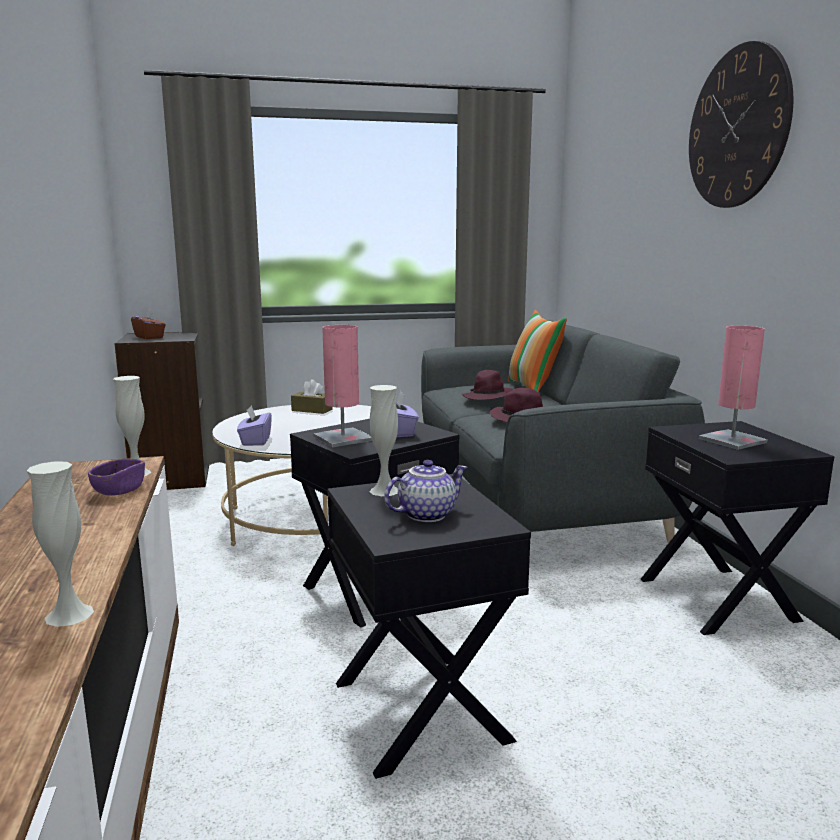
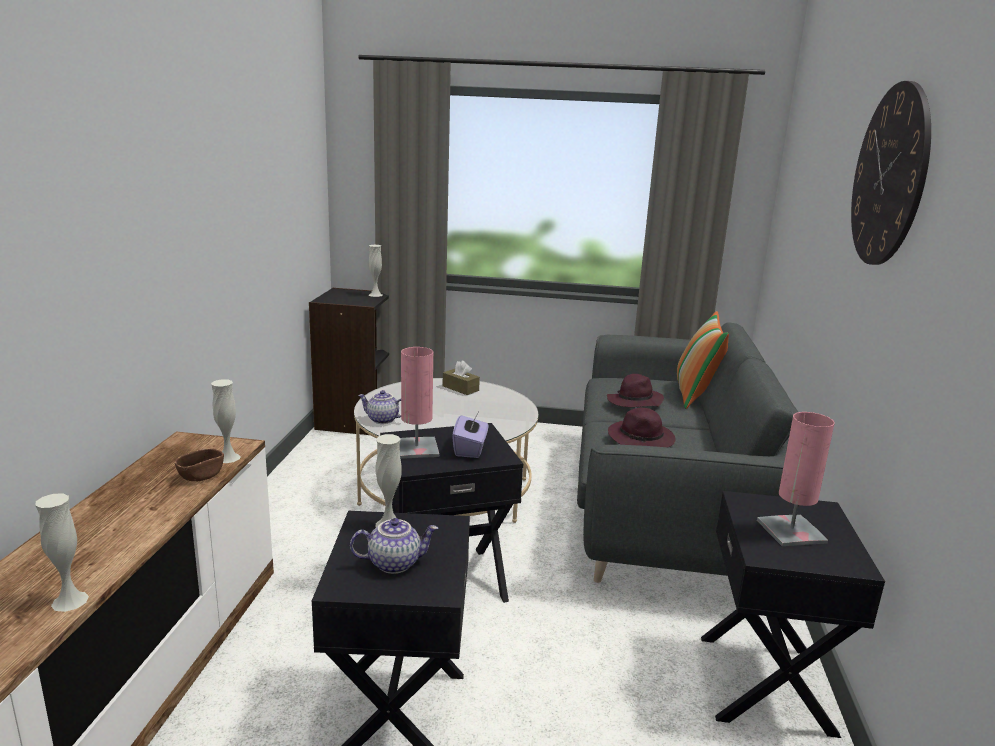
camera: 20 degrees right, 5 degrees up
(119, 491) = (201, 476): purple bowl -> brown bowl
(149, 337) = (343, 297): brown tissue box -> none
(183, 334) = (375, 295): none -> white vase
(255, 441) = (382, 420): purple tissue box -> teapot

